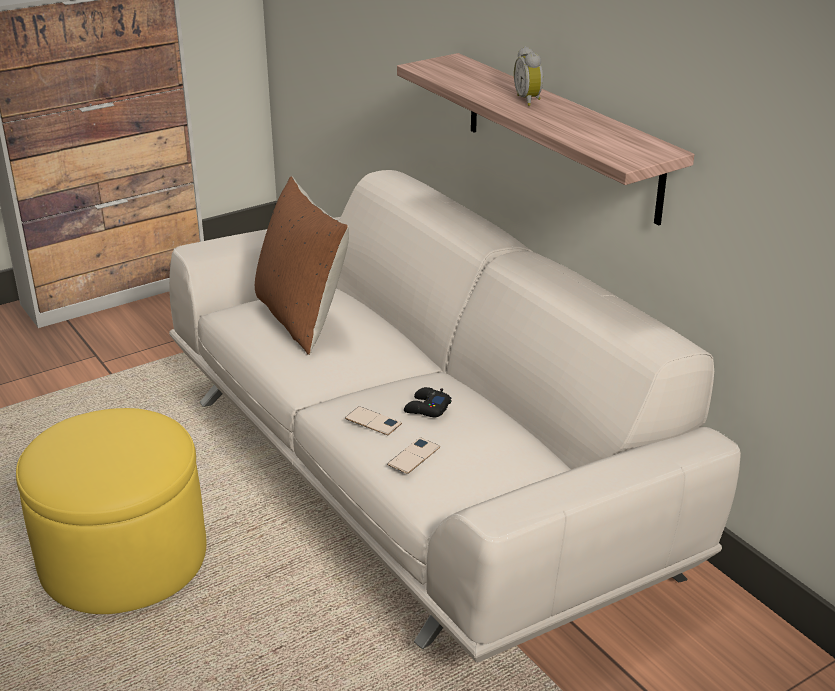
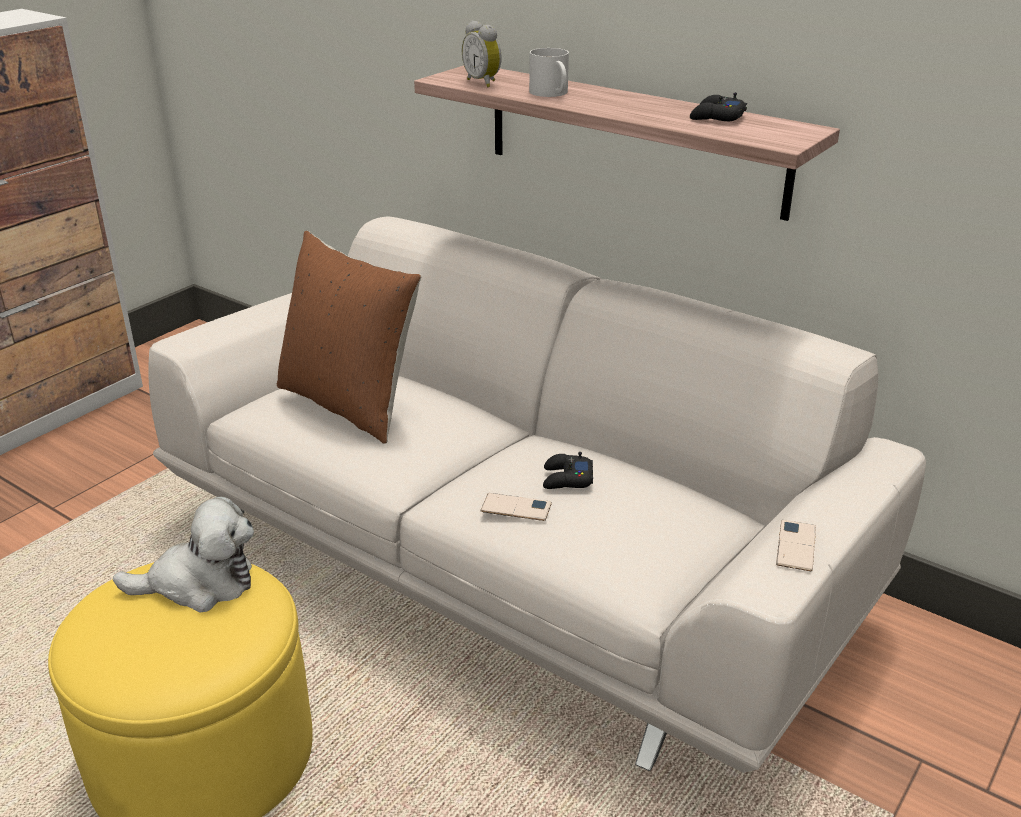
camera: 20 degrees left, 0 degrees up
(133, 429) = (199, 584): none -> plush toy
(414, 456) = (592, 539): phone -> phone (796, 546)
(491, 91) = (552, 93): none -> white mug
(529, 100) = (605, 98): alarm clock -> alarm clock (484, 82)
(600, 130) = (716, 117): none -> black game controller

